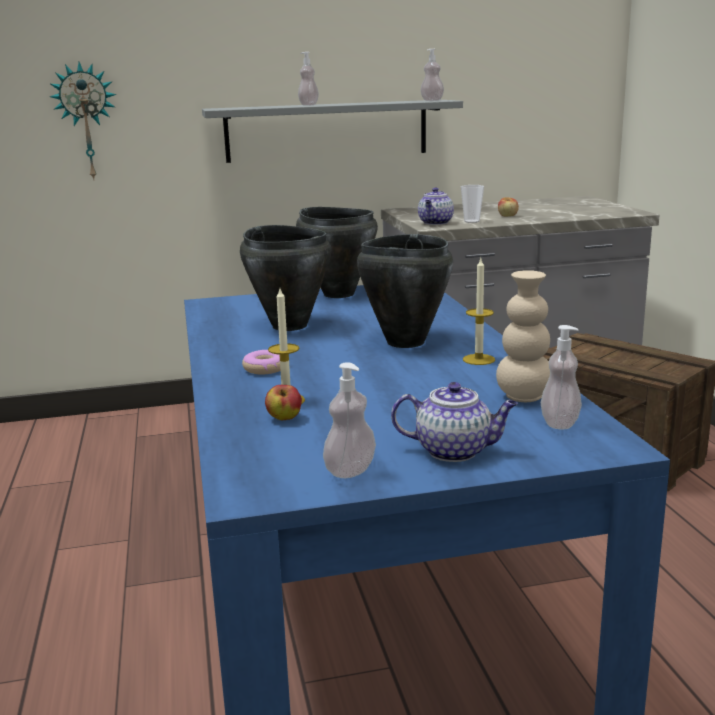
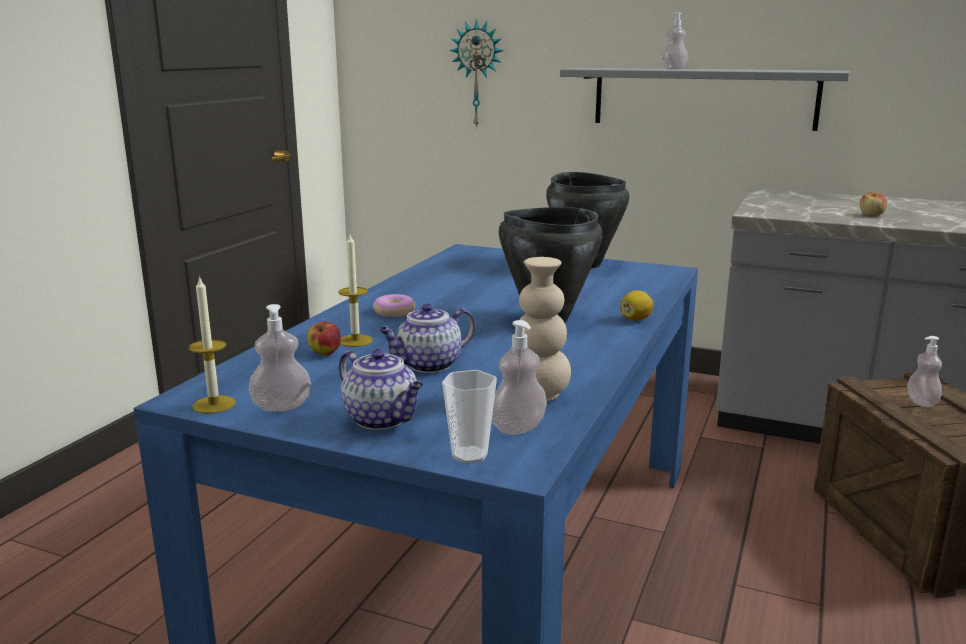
camera: 35 degrees right, 0 degrees up
(290, 325) = (486, 282): black cooking pot -> none
(432, 100) = (819, 70): soap dispenser -> soap dispenser (921, 402)
(435, 223) = (769, 210): teapot -> teapot (428, 365)
(468, 326) = (635, 319): none -> lemon
(471, 221) = (813, 214): cup -> cup (470, 455)
(478, 359) = (576, 351): candle -> candle (214, 404)

